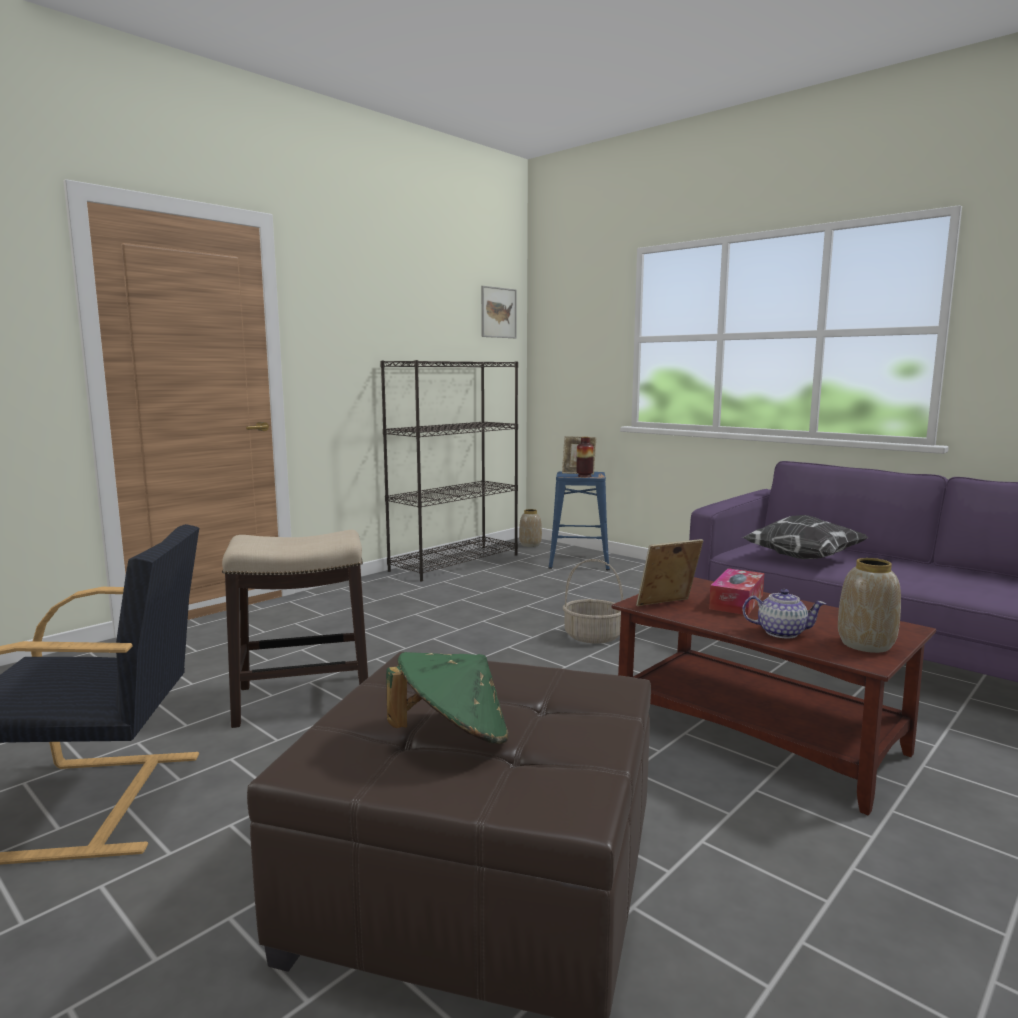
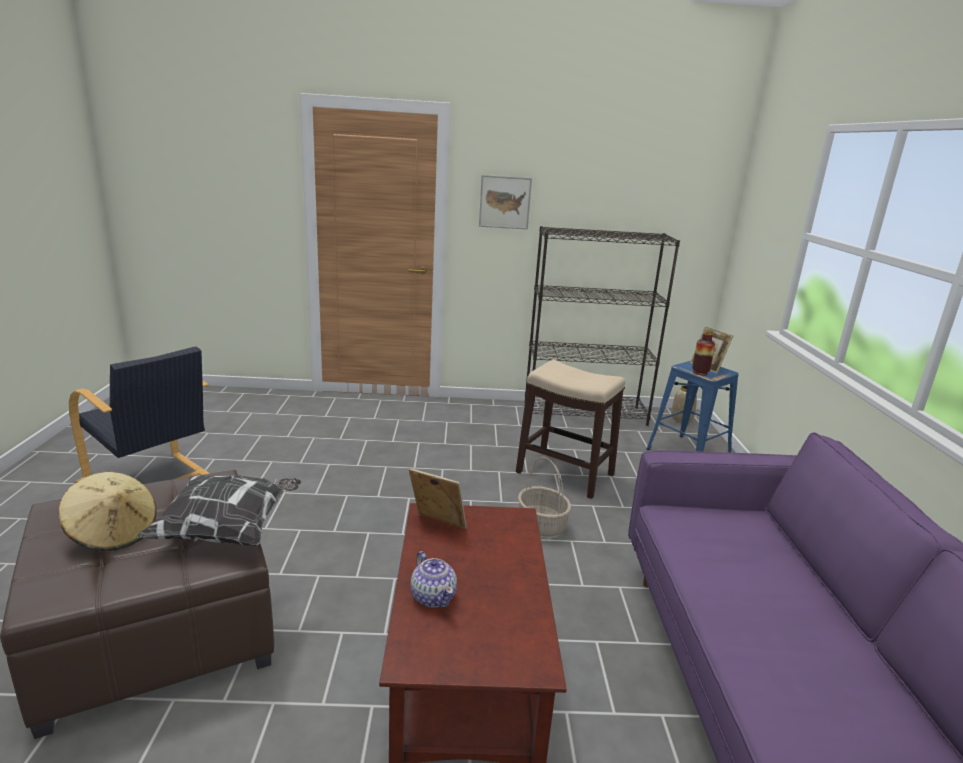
camera: 45 degrees right, 10 degrees up
(305, 699) = (306, 474): stool -> stool (566, 473)
(452, 736) = (113, 533): green hat -> beige hat
(498, 312) = (698, 183): picture -> picture (504, 202)
(736, 602) = (490, 553): tissue box -> none
(801, 558) = (721, 551): pillow -> pillow (228, 530)
(866, 645) = (454, 652): vase -> none

